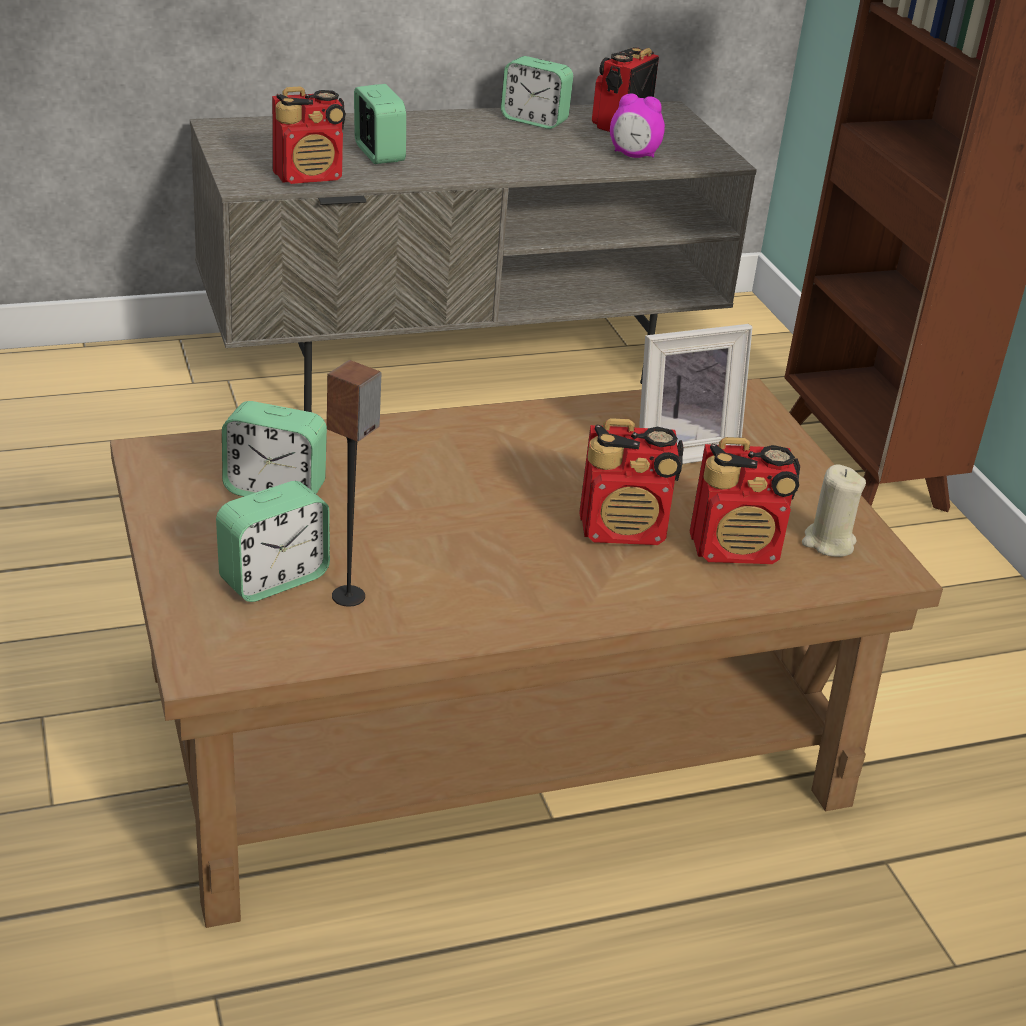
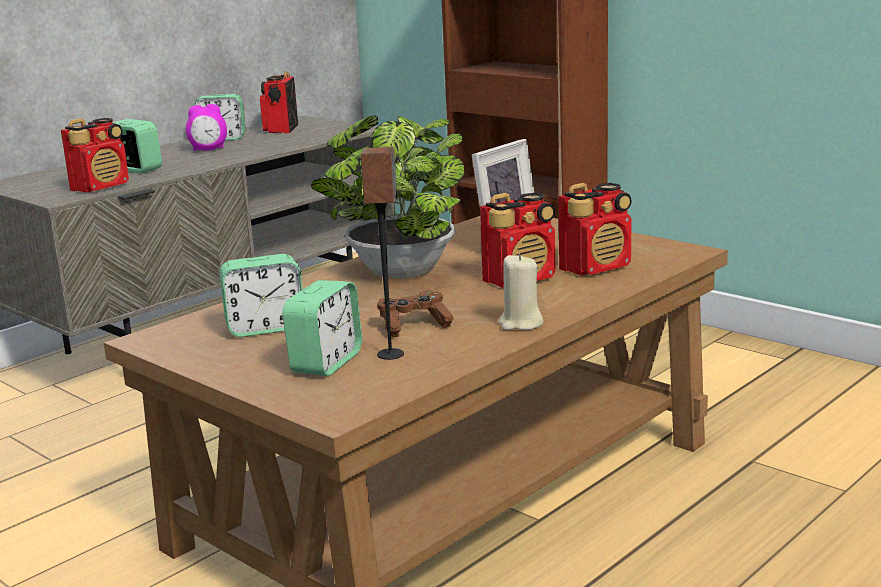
camera: 25 degrees left, 15 degrees down
(422, 559) = (414, 325): none -> brown game controller
(502, 458) = (399, 274): none -> potted plant
(633, 155) = (308, 137): alarm clock -> alarm clock (208, 150)
(828, 543) = (641, 251): beige candle -> beige candle (520, 324)

